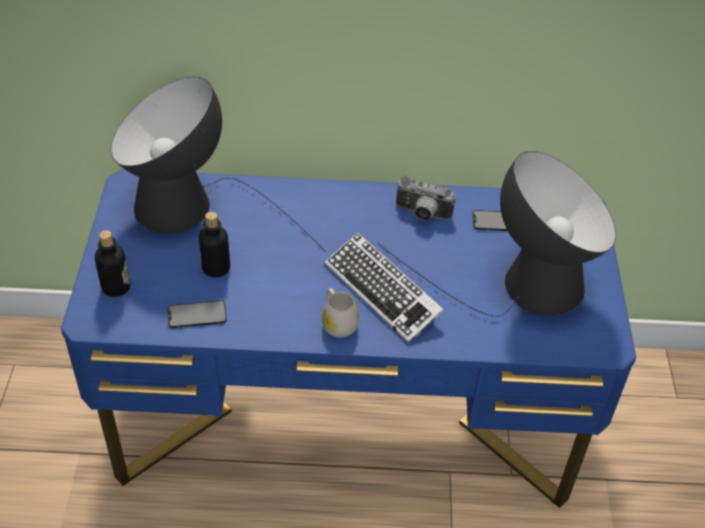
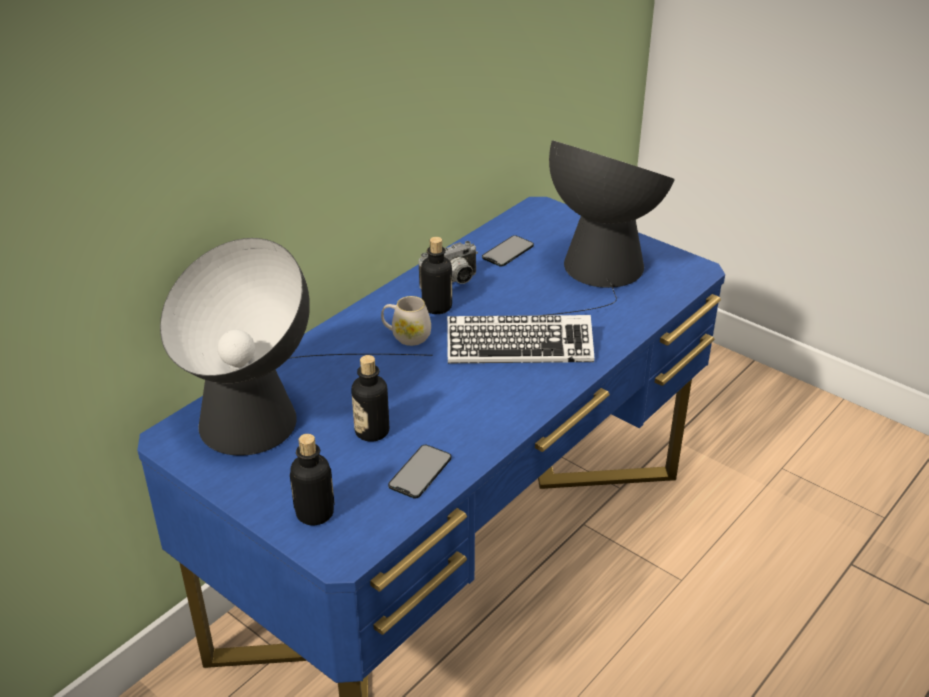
camera: 50 degrees left, 10 degrees down
(337, 323) = (528, 389): white mug -> white mug (406, 336)
(384, 222) = (437, 307): none -> bottle

